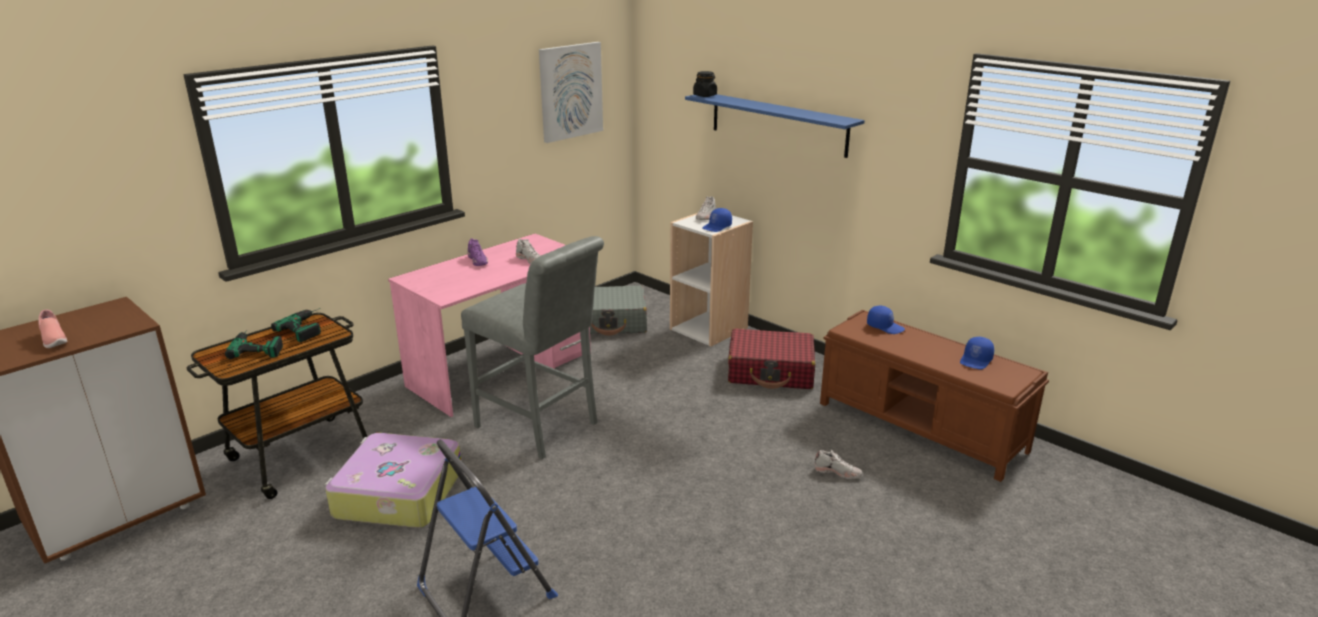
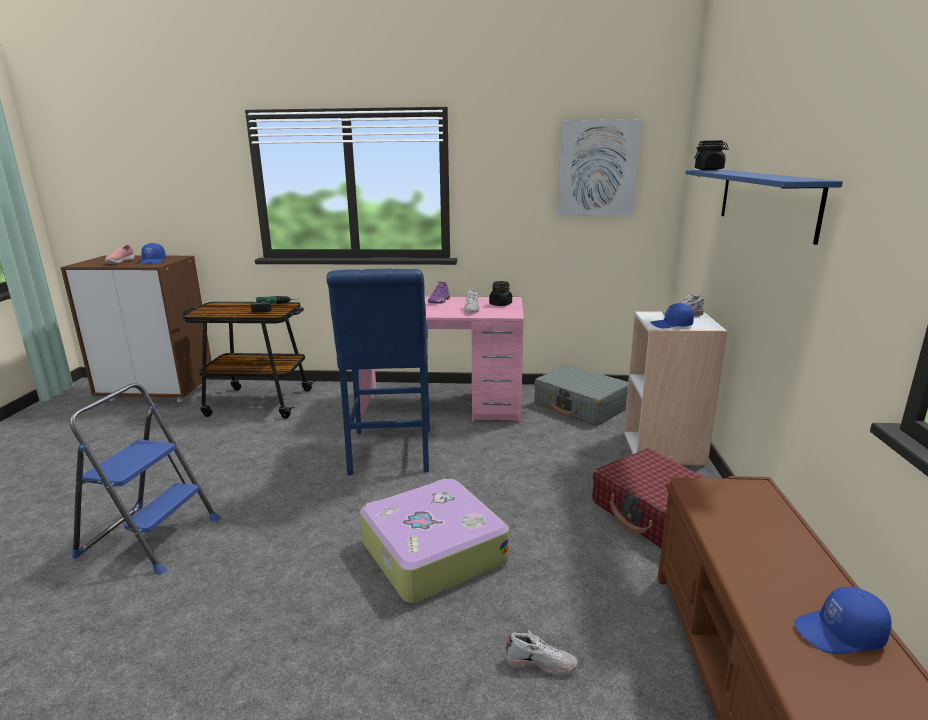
camera: 50 degrees right, 5 degrees down
(258, 346) = (236, 308): power drill -> none
(397, 494) = (245, 448): suitcase -> suitcase (431, 552)
(539, 247) = (500, 304): none -> black jar
(540, 427) = (389, 454): grey stool -> blue stool
(837, 472) = (540, 662): white shoe -> white shoe turned 60 degrees counterclockwise
(885, 327) = (761, 509): blue cap -> blue cap (153, 261)

